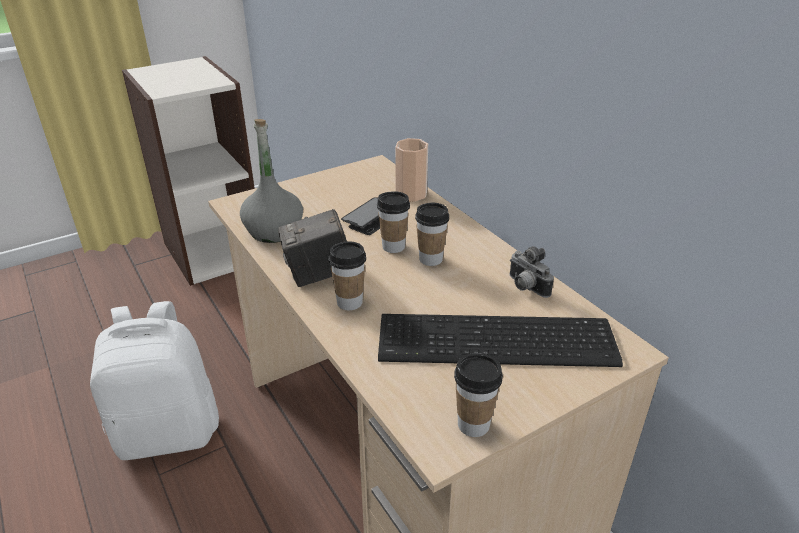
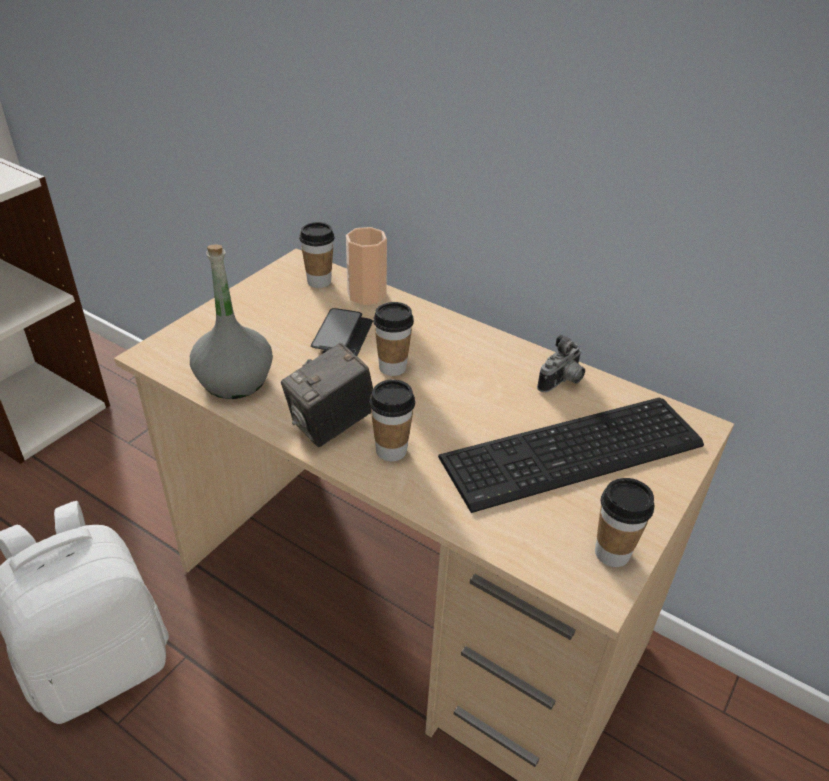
camera: 25 degrees left, 5 degrees up
(430, 259) = (444, 373): cup -> cup (319, 281)
(525, 288) = (562, 382): camera -> camera turned 75 degrees counterclockwise

